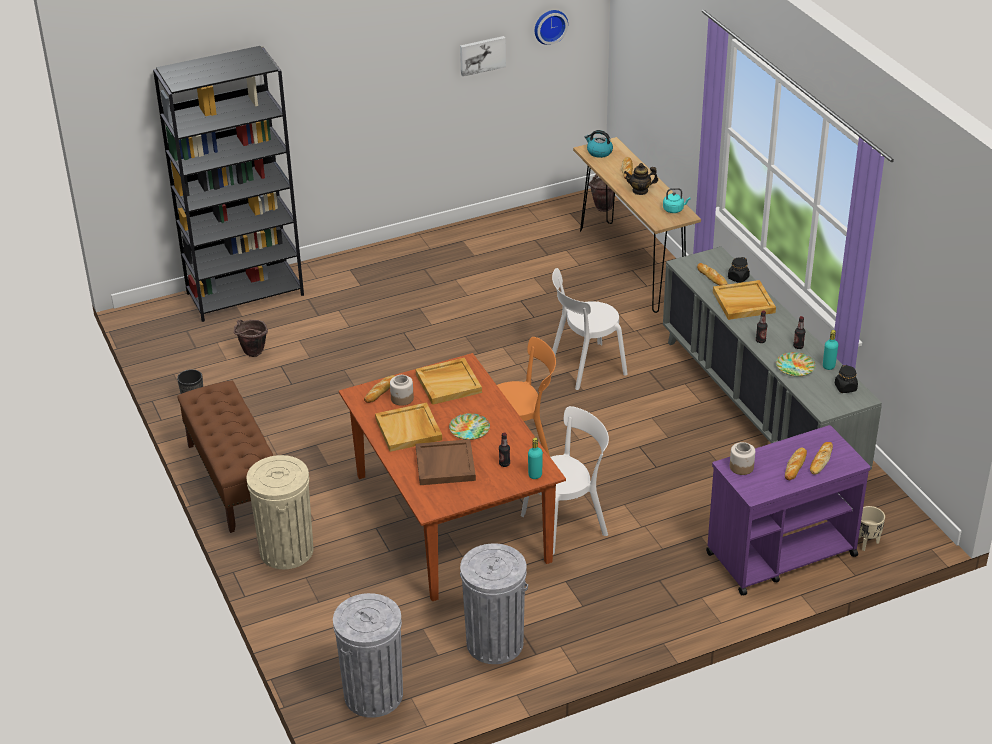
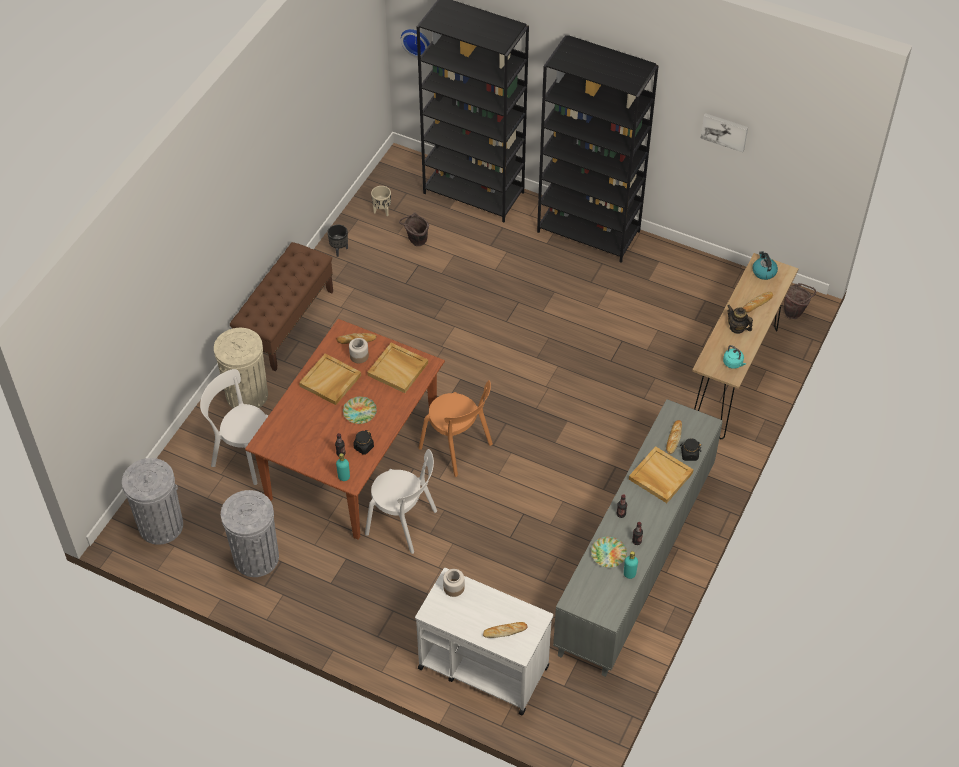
camera: 50 degrees right, 15 degrees up
(380, 257) = (589, 231): none -> black bookcase
(444, 464) = (312, 422): brown tray -> none
(549, 26) = (795, 142): wall clock -> wall clock (417, 41)
(585, 367) = (582, 426): white chair -> white chair (244, 454)
(780, 554) = (482, 666): purple cart -> white cart
(795, 466) = (484, 619): bread -> none
(845, 388) = (612, 599): black jar -> black jar (363, 447)
(866, 542) = (543, 713): beige planter -> beige planter (382, 211)

